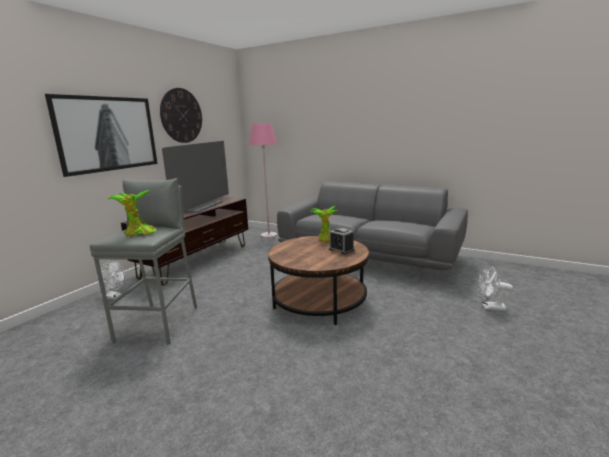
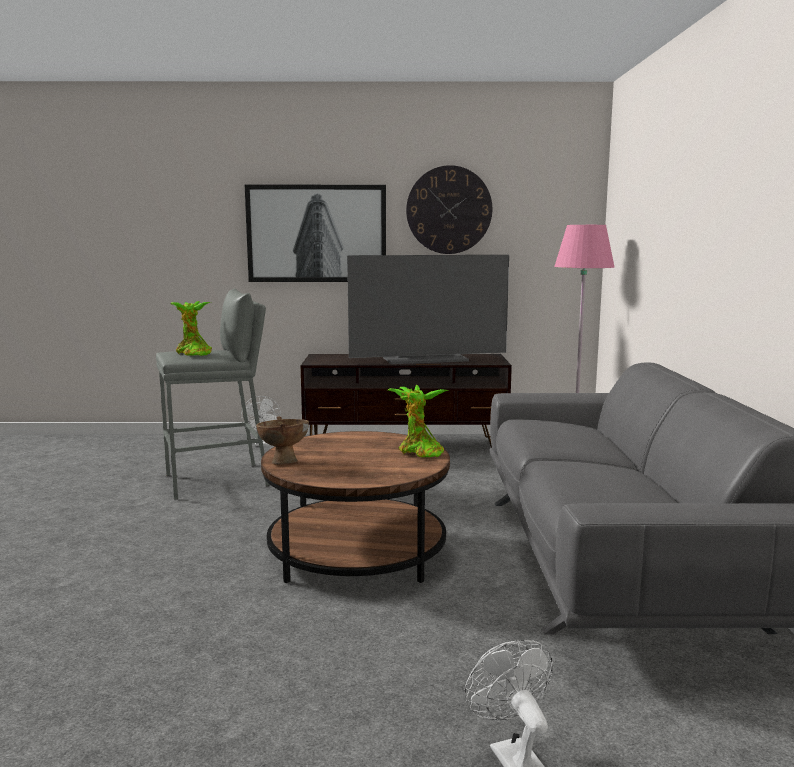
camera: 60 degrees right, 5 degrees down
(308, 265) = (283, 460): none -> brown bowl
(341, 250) = (376, 467): alarm clock -> none

